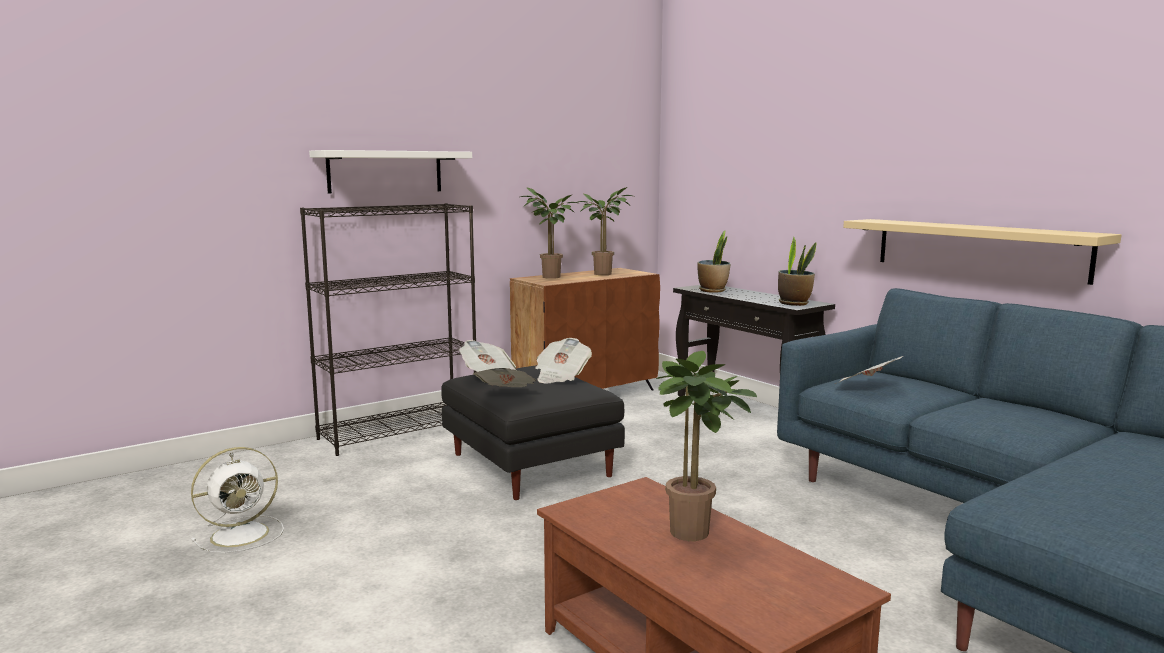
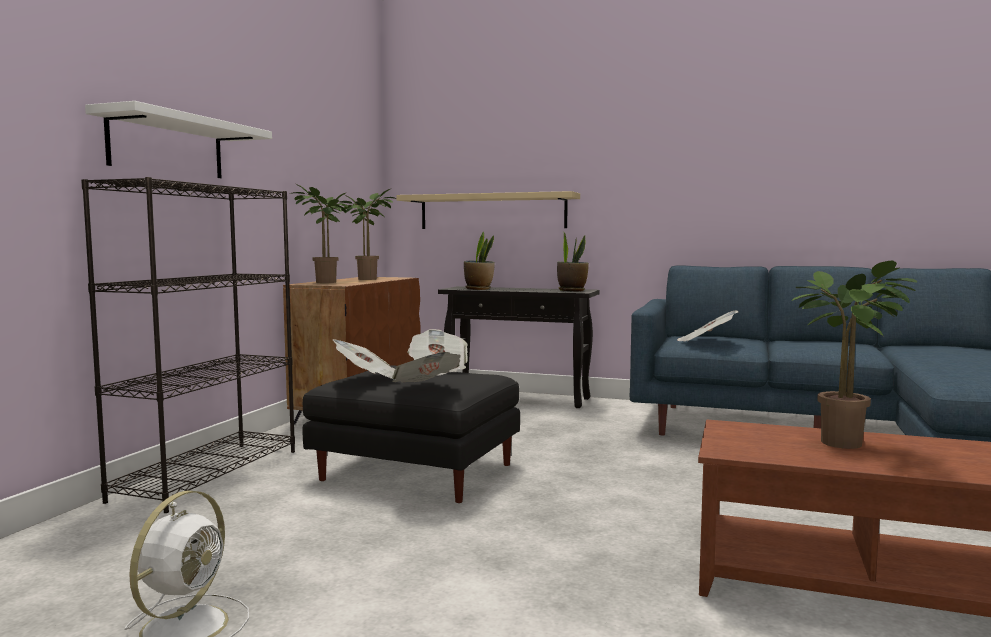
camera: 35 degrees left, 5 degrees down
(978, 249) = (726, 231): beige shelf -> beige shelf (492, 211)

